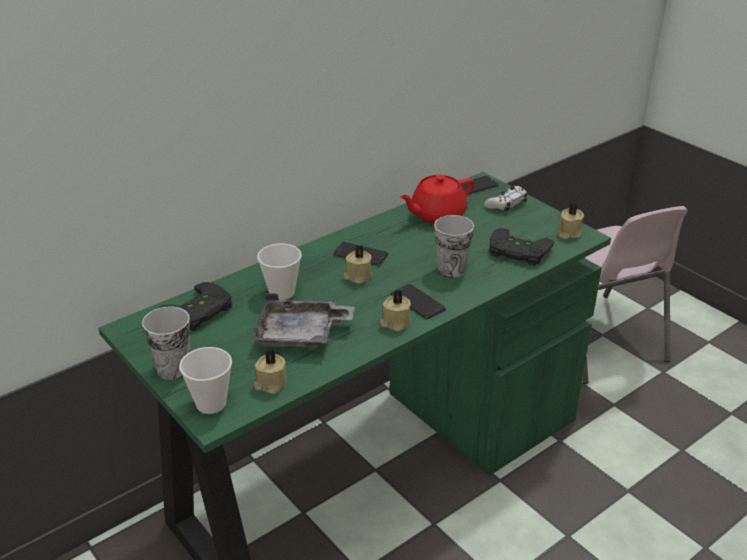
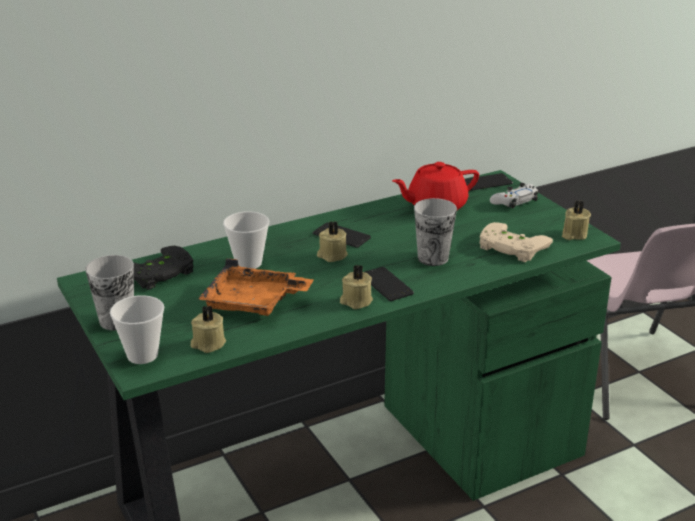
camera: 10 degrees right, 5 degrees down
(300, 334) = (253, 302): grey tray -> orange tray
(517, 252) = (510, 248): black game controller -> beige game controller

